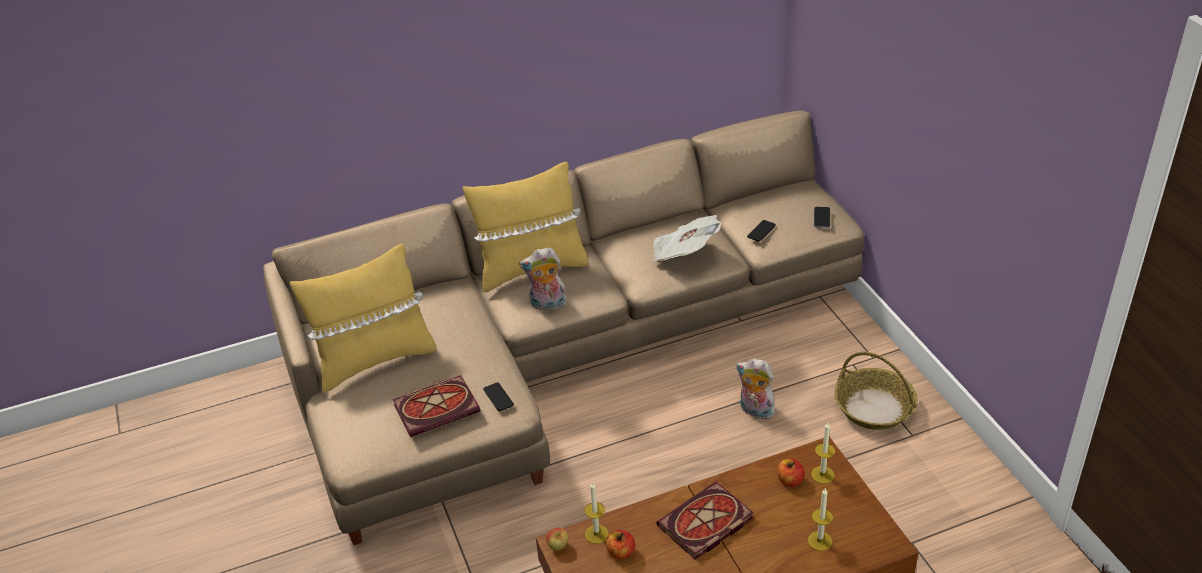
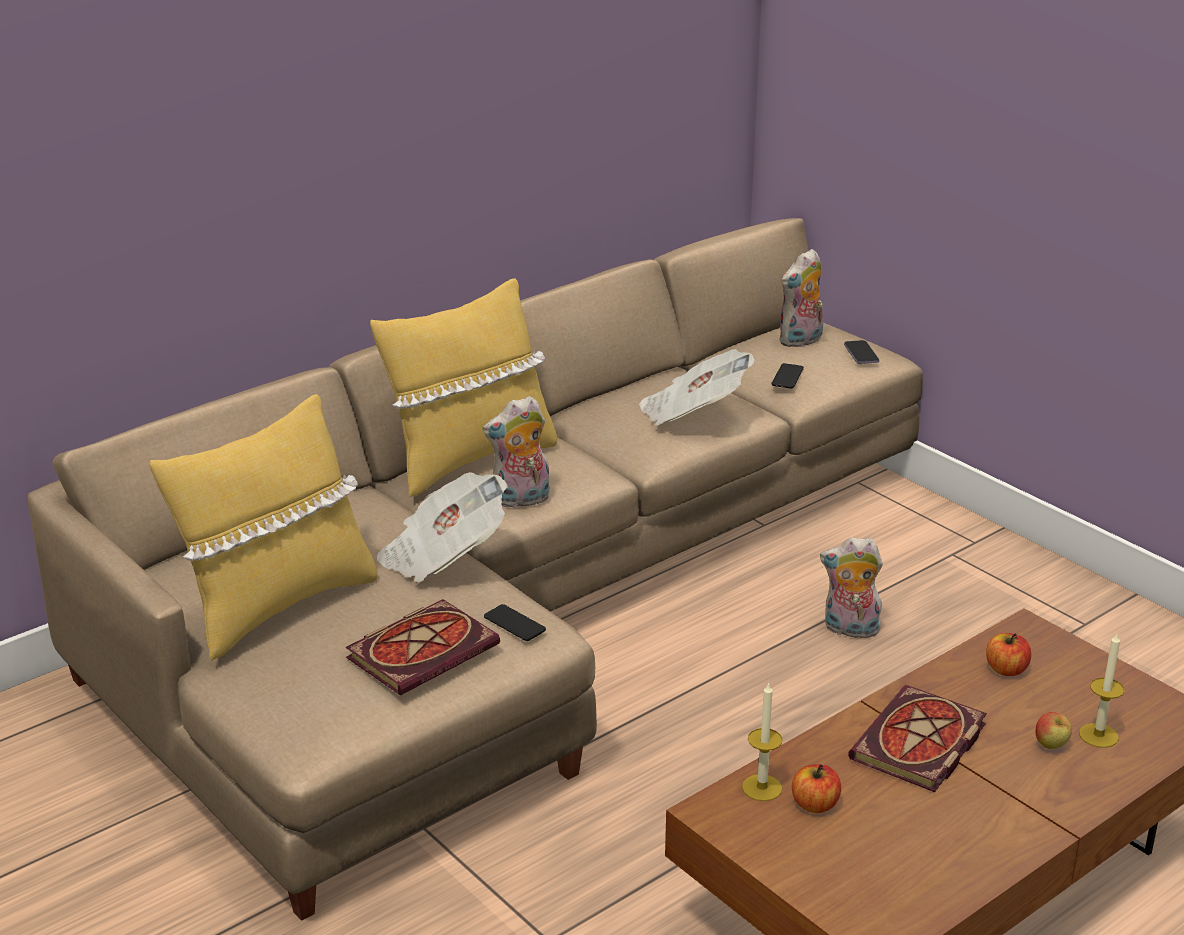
camera: 20 degrees left, 10 degrees down
(480, 340) = (443, 556): none -> newspaper
(558, 547) = (711, 816): apple -> apple (1050, 746)
(787, 201) = (801, 341): none -> plush toy
(822, 475) = (1047, 655): candle -> none
(874, 408) = (1014, 600): basket -> none

